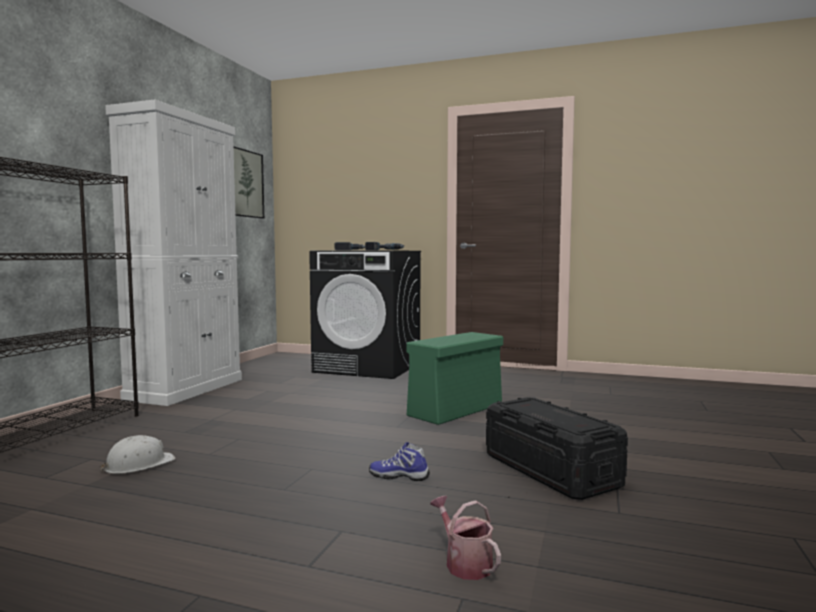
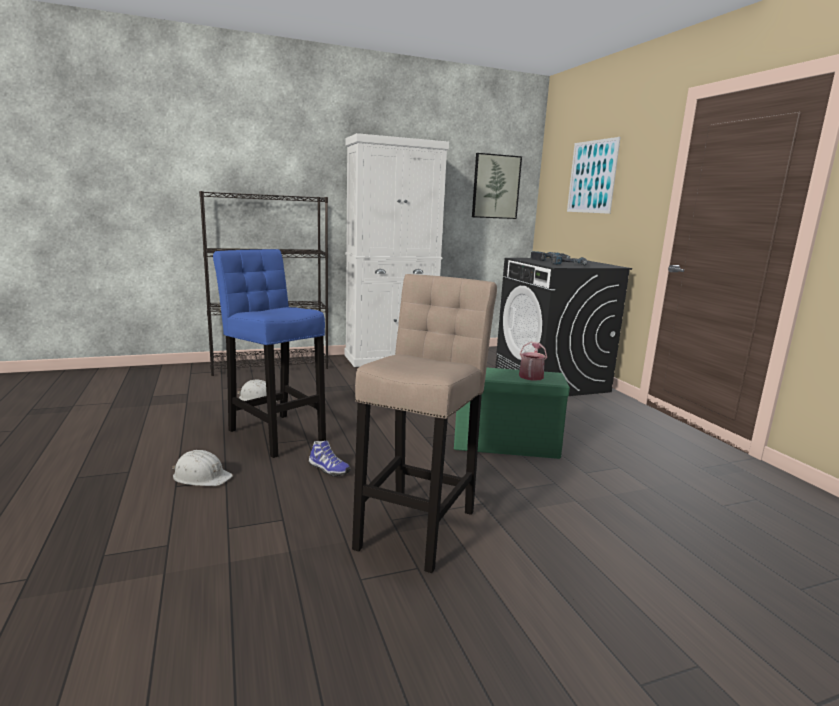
camera: 50 degrees right, 10 degrees up
(262, 479) = (275, 433): none -> blue stool
(308, 543) = (201, 476): none -> white hard hat
(351, 176) = (592, 177): none -> picture
(399, 476) = (328, 469): shoe -> shoe turned 150 degrees clockwise
(464, 563) = (214, 532): watering can -> watering can (531, 375)
(550, 470) = (418, 524): black storage box -> beige stool

